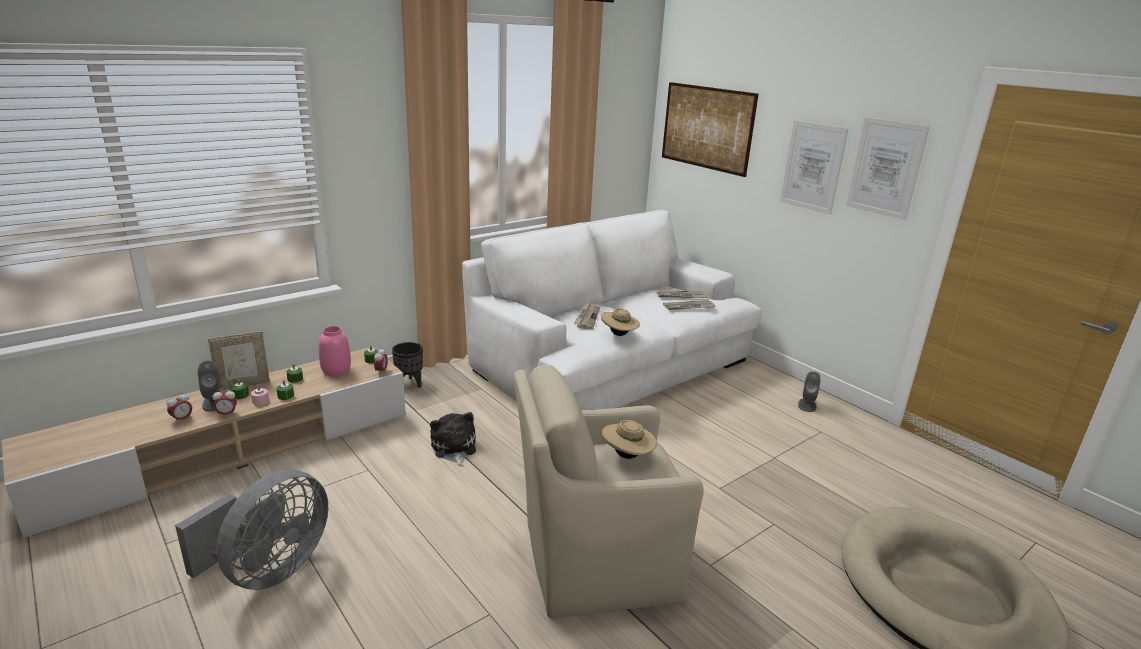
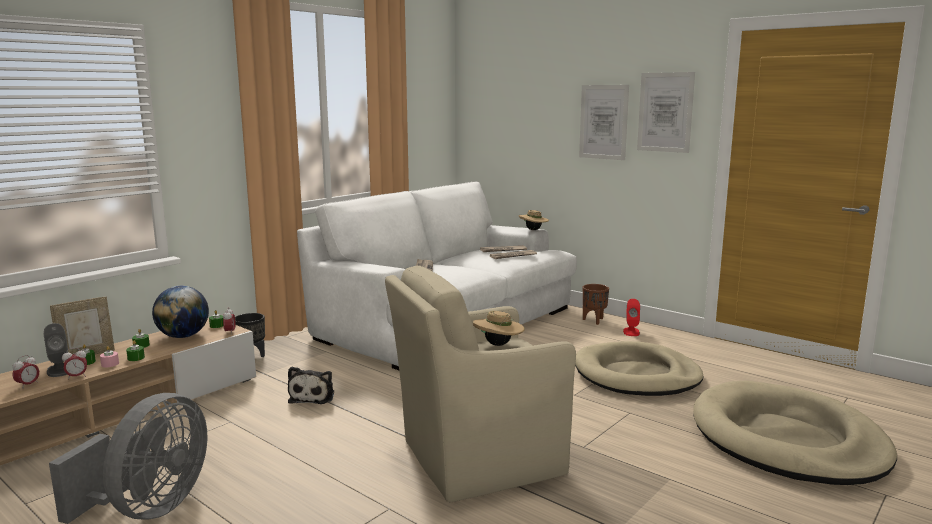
camera: 10 degrees left, 10 degrees down
(336, 371) = (183, 336): pink vase -> globe
(454, 448) = (313, 396): plush toy -> plush toy turned 150 degrees counterclockwise
(619, 335) = (457, 277): beige hat -> beige hat (533, 230)
(706, 127) = (505, 104): picture -> none
(770, 383) = (594, 320): none -> brown planter
(796, 470) = (636, 375): none -> beige dog bed
(807, 405) = (631, 332): grey speaker -> red speaker

